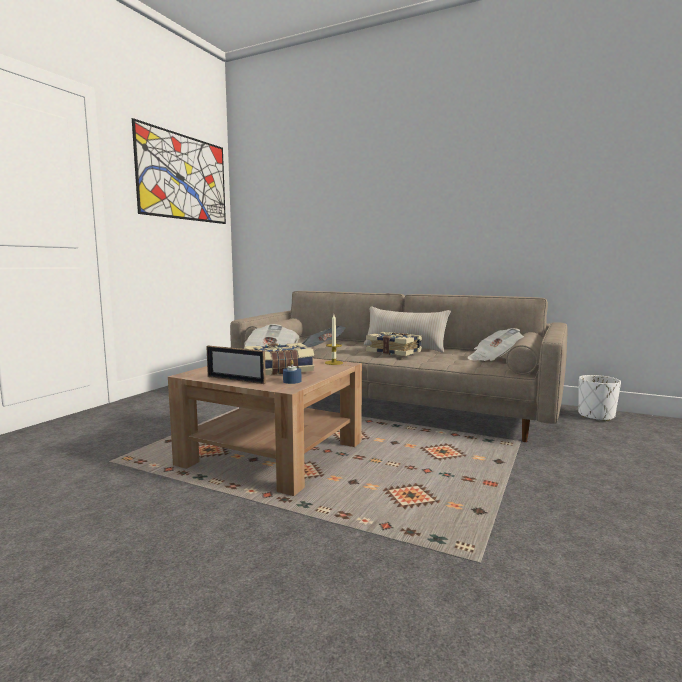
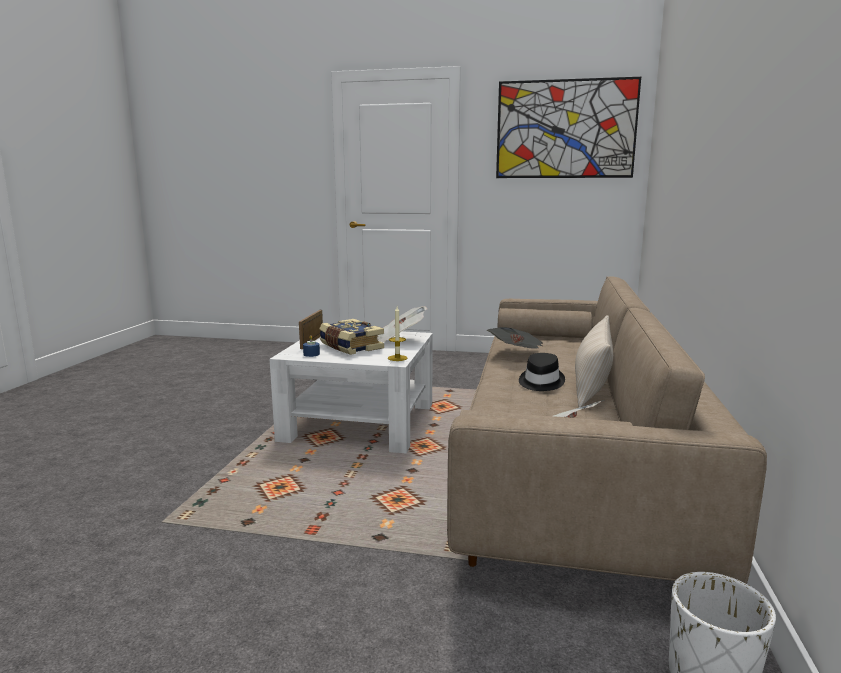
camera: 75 degrees right, 5 degrees up
(273, 453) = (359, 422): brown coffee table -> white coffee table
(394, 352) = (540, 382): book -> black hat

